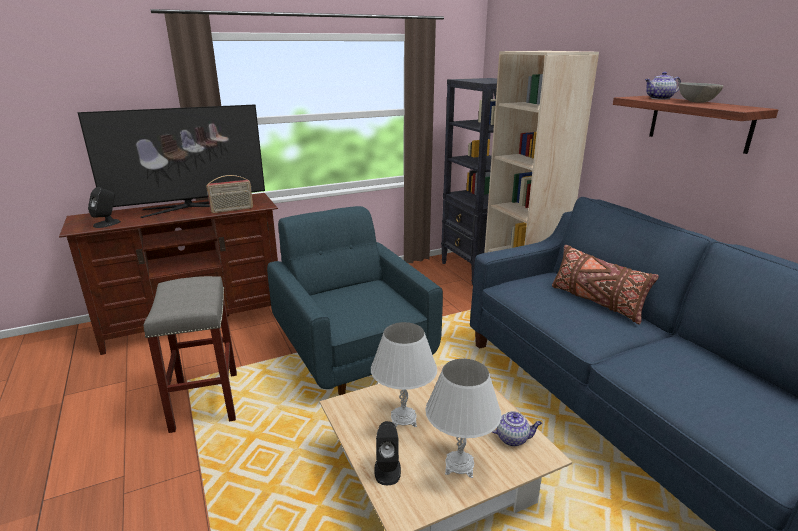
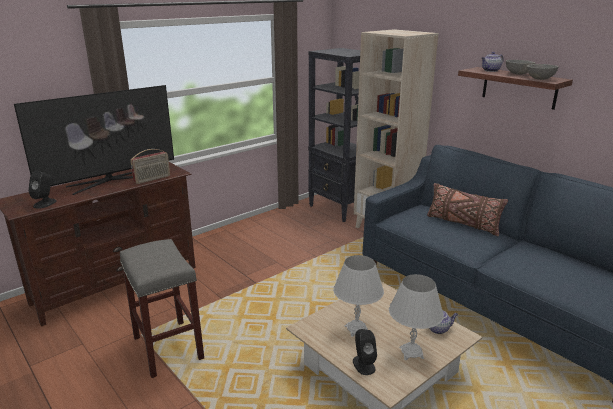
camera: 15 degrees left, 0 degrees up
(352, 352) = (272, 289): blue armchair -> none
(724, 107) = (540, 79): none -> grey bowl

